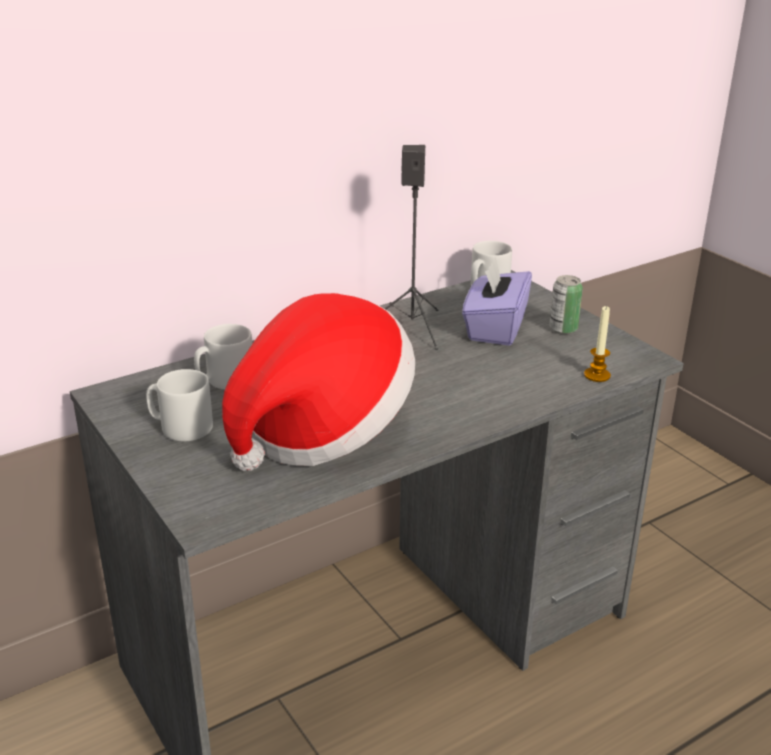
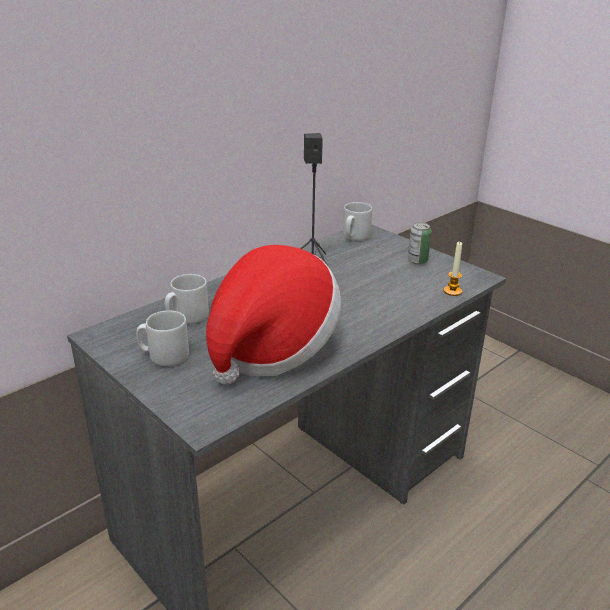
camera: 10 degrees left, 0 degrees up
(495, 328) = (370, 264): purple tissue box -> none

